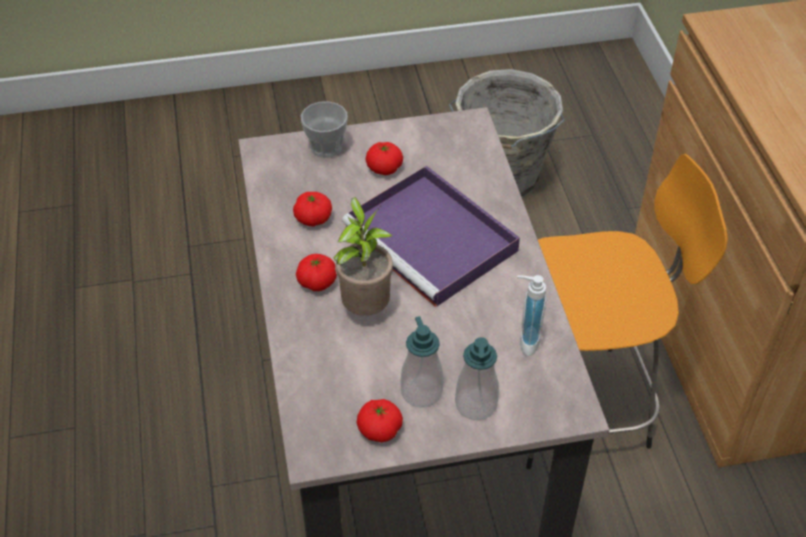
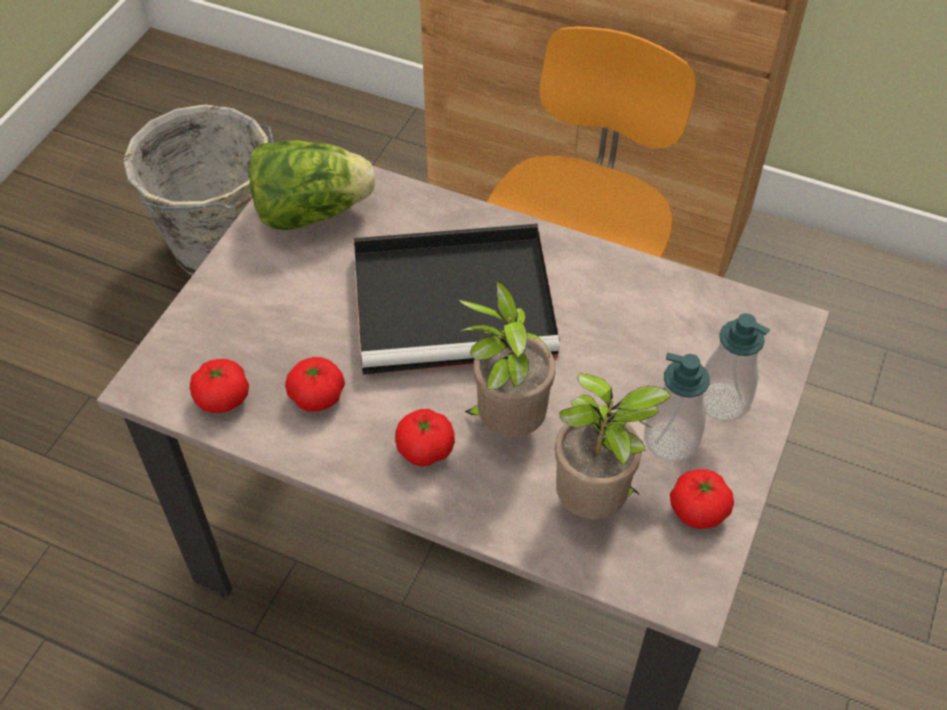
camera: 55 degrees left, 5 degrees up
(326, 147) = (208, 318): cup -> none
(343, 377) = (595, 503): none -> potted plant
(384, 168) = (300, 282): tomato -> tomato (223, 398)
(433, 241) = (458, 303): purple tray -> black tray
(440, 143) = (311, 211): none -> lettuce
(525, 340) = (666, 308): soap dispenser -> none

